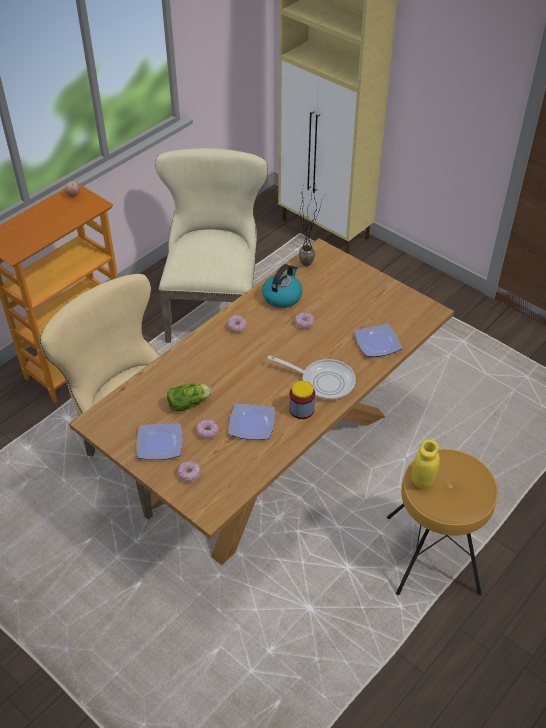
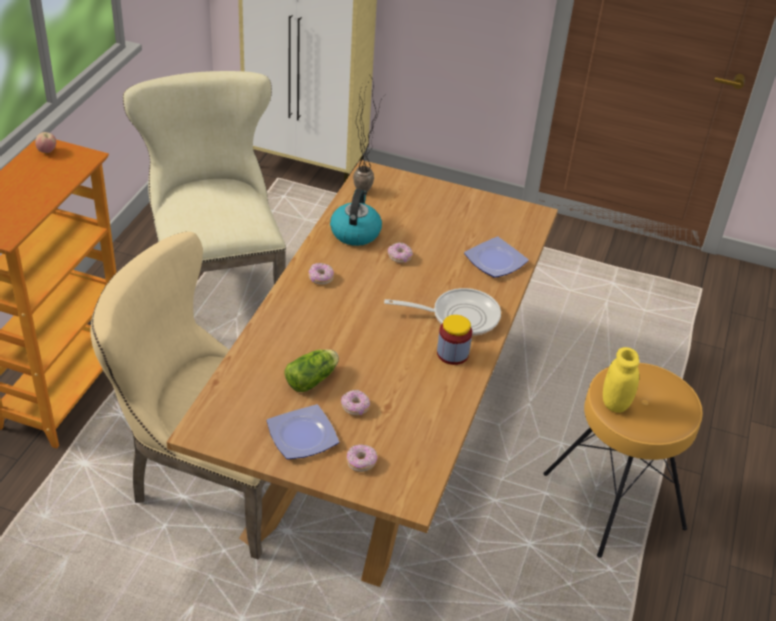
camera: 25 degrees left, 5 degrees down
(252, 423) = (404, 383): plate -> none

